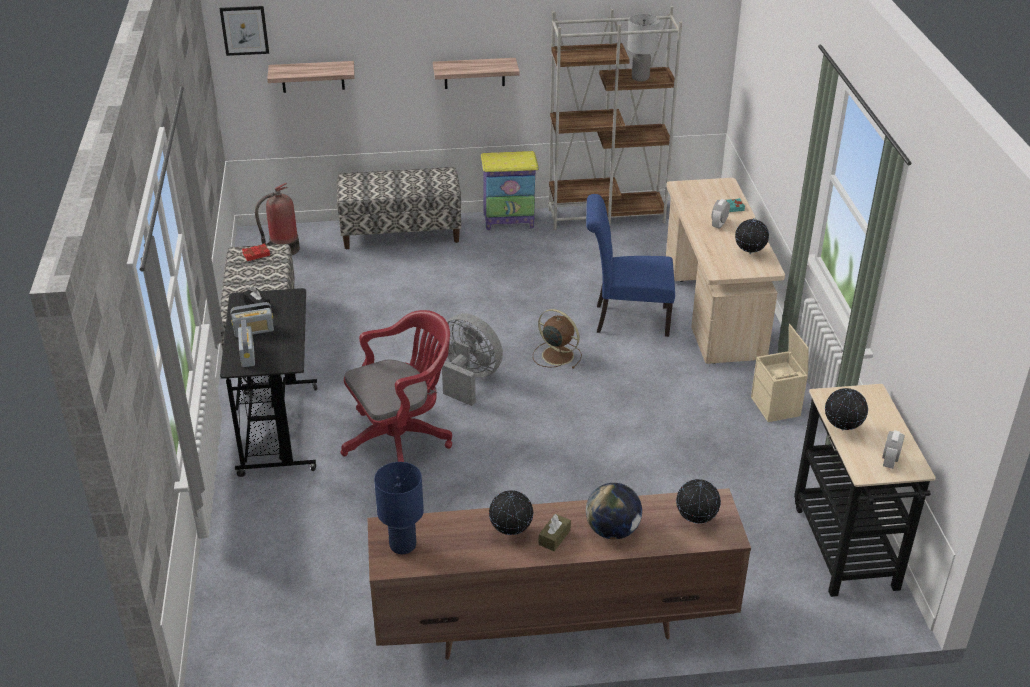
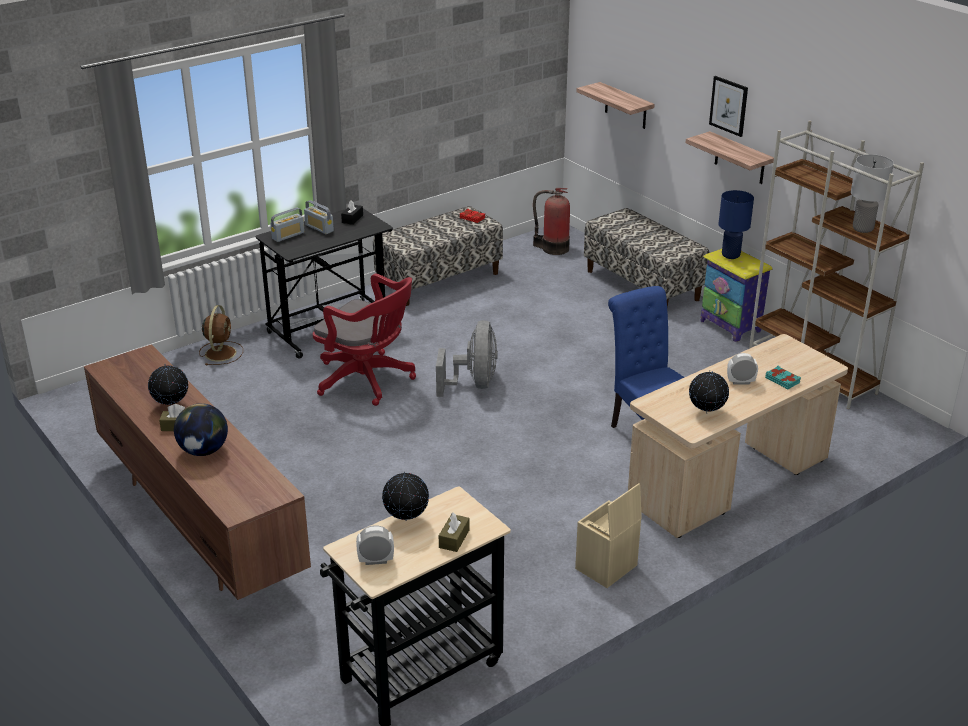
camera: 60 degrees right, 5 degrees down
(244, 30) = (590, 43): picture -> picture (729, 106)
(403, 547) = (126, 367): blue table lamp -> blue table lamp (730, 256)
(556, 355) = (553, 416): brown fan -> brown fan (221, 352)
(696, 521) = (244, 489): globe -> none
(880, 414) = (454, 539): none -> brown tissue box

